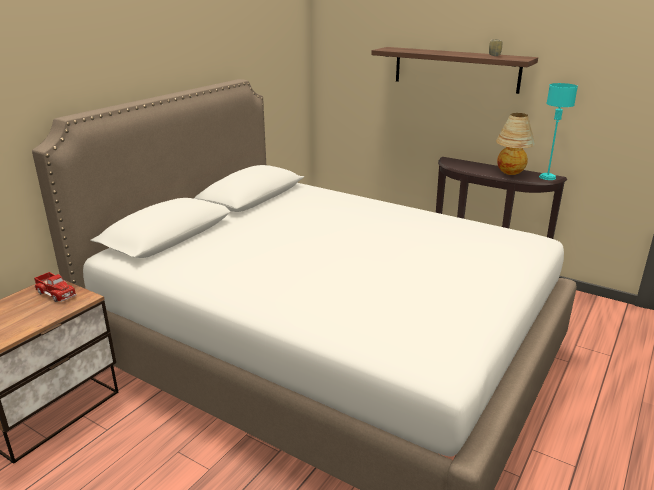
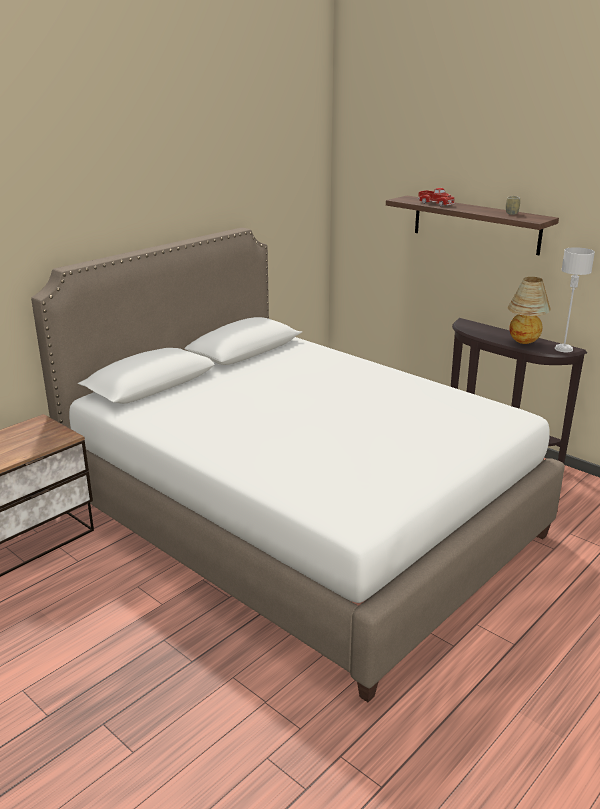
camera: 10 degrees right, 0 degrees up
(56, 293) = (43, 430): toy truck -> toy truck (436, 203)
(547, 177) = (563, 349): turquoise table lamp -> grey table lamp

